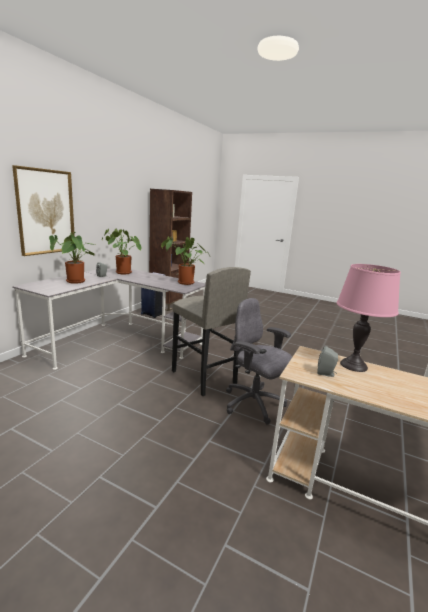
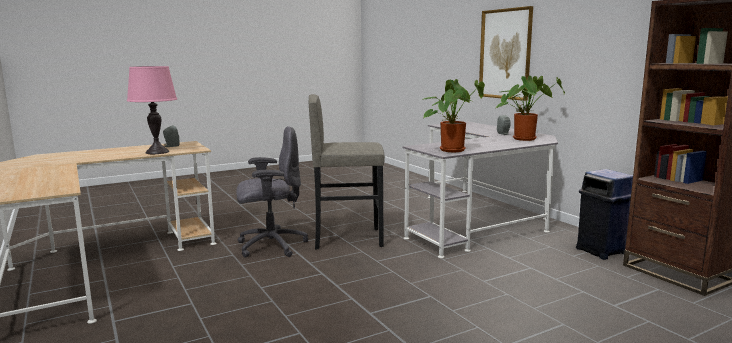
camera: 125 degrees right, 5 degrees down
(76, 282) = (475, 129): potted plant -> none

